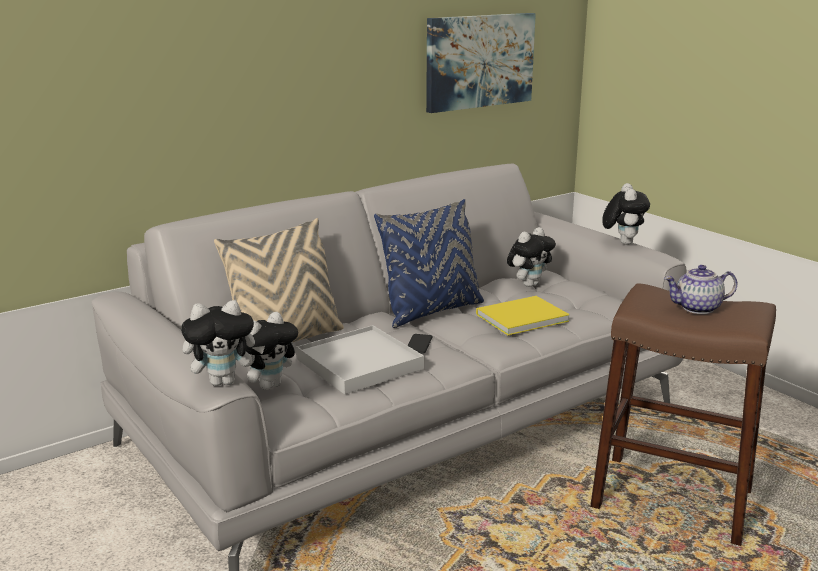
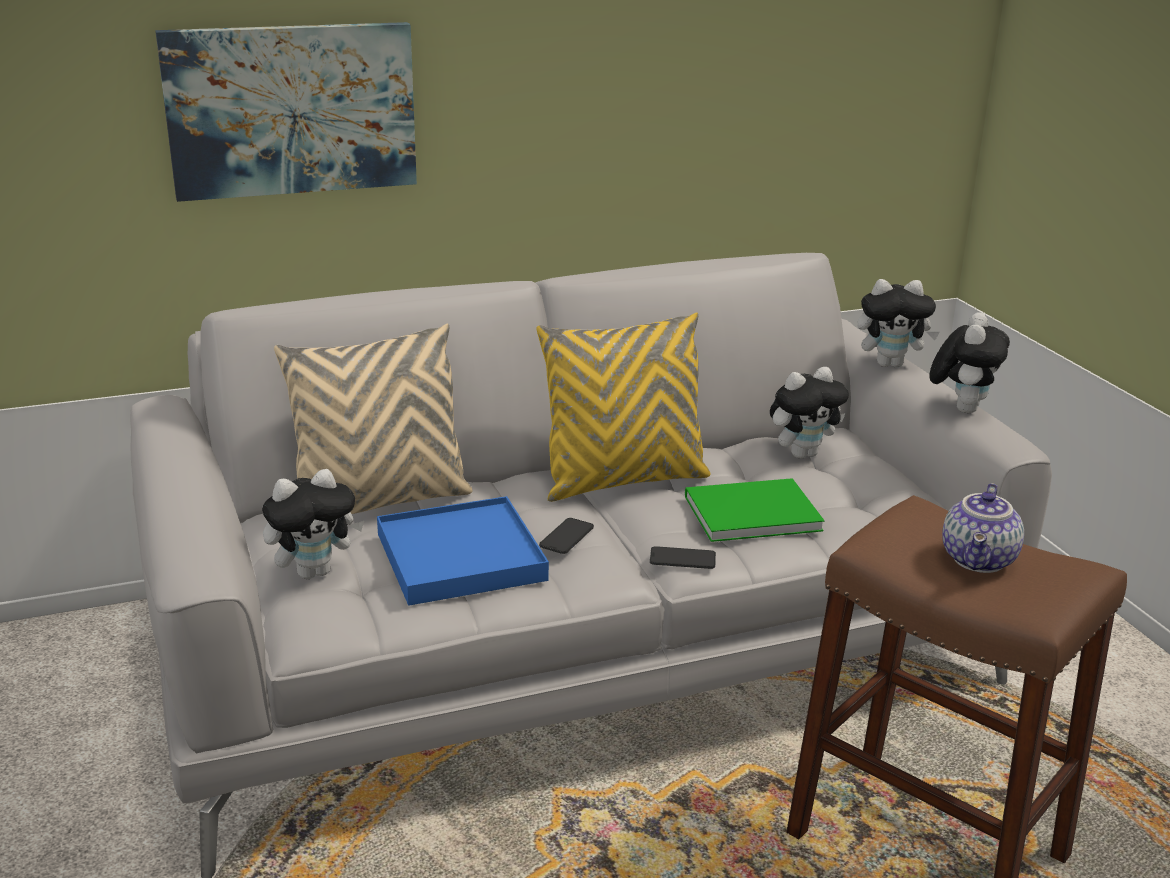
camera: 15 degrees right, 5 degrees up
(224, 381) = (205, 570): plush toy -> plush toy (890, 364)
(359, 364) = (461, 556): white tray -> blue tray
(431, 311) = (623, 480): blue pillow -> yellow pillow
(479, 61) = (789, 82): picture -> picture (291, 109)
(496, 346) = (682, 558): none -> phone
(519, 317) = (747, 512): yellow book -> green book
(697, 308) = (980, 560): teapot -> teapot turned 75 degrees counterclockwise

